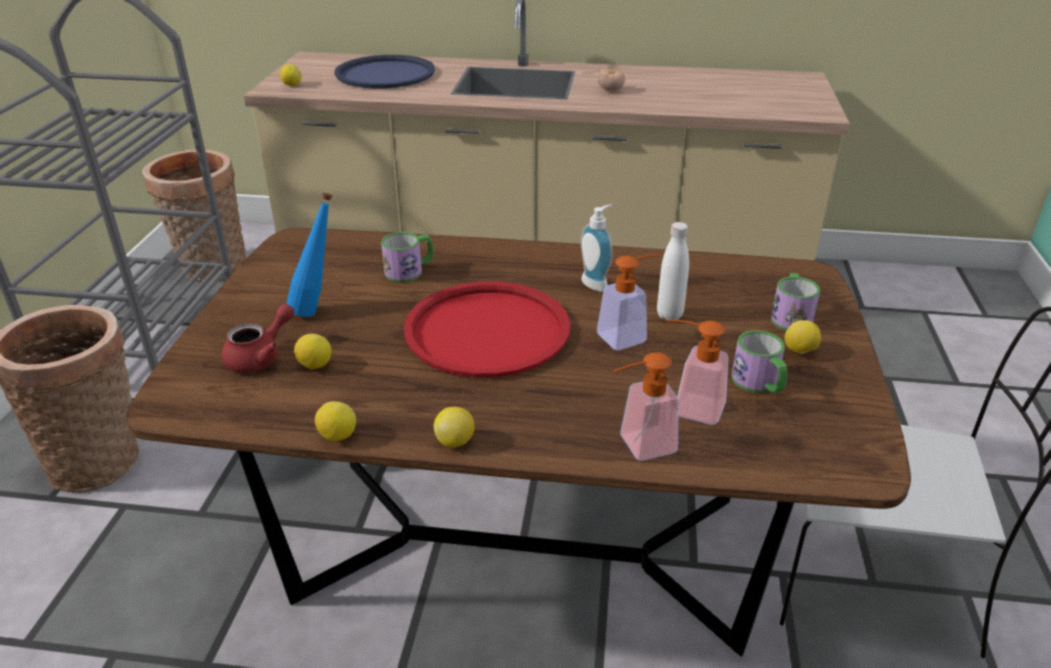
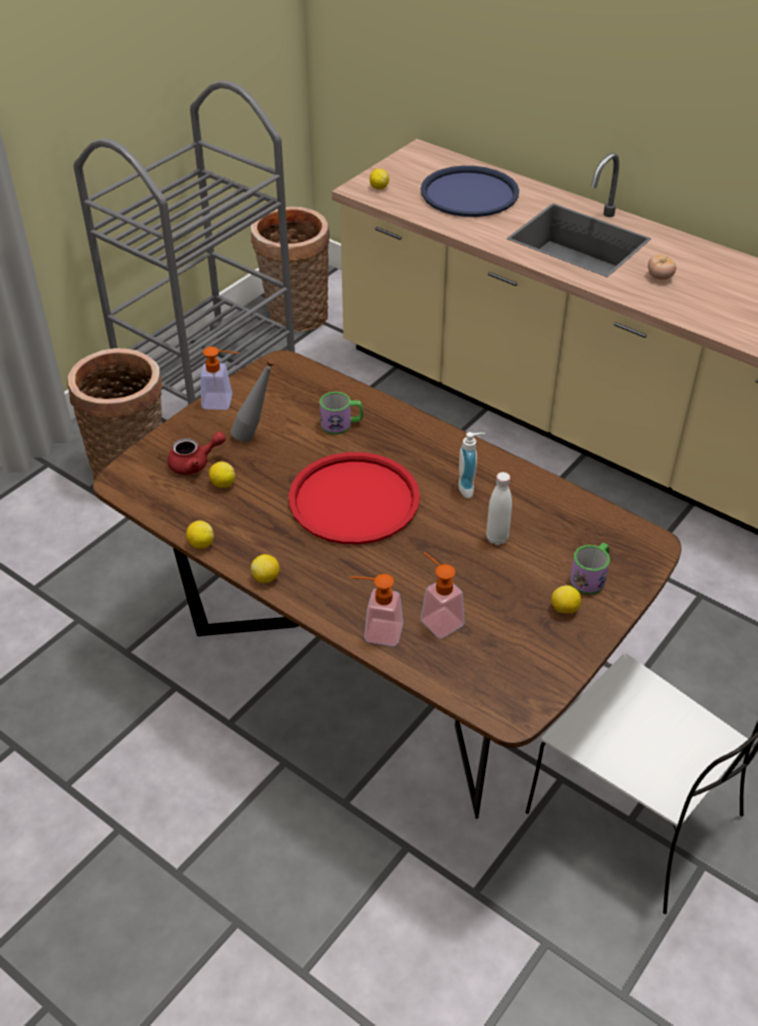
camera: 30 degrees right, 10 degrees up
(317, 309) = (255, 436): blue bottle -> grey bottle
(628, 336) = (449, 544): soap dispenser -> soap dispenser (223, 402)
(759, 384) = (505, 622): mug -> none

